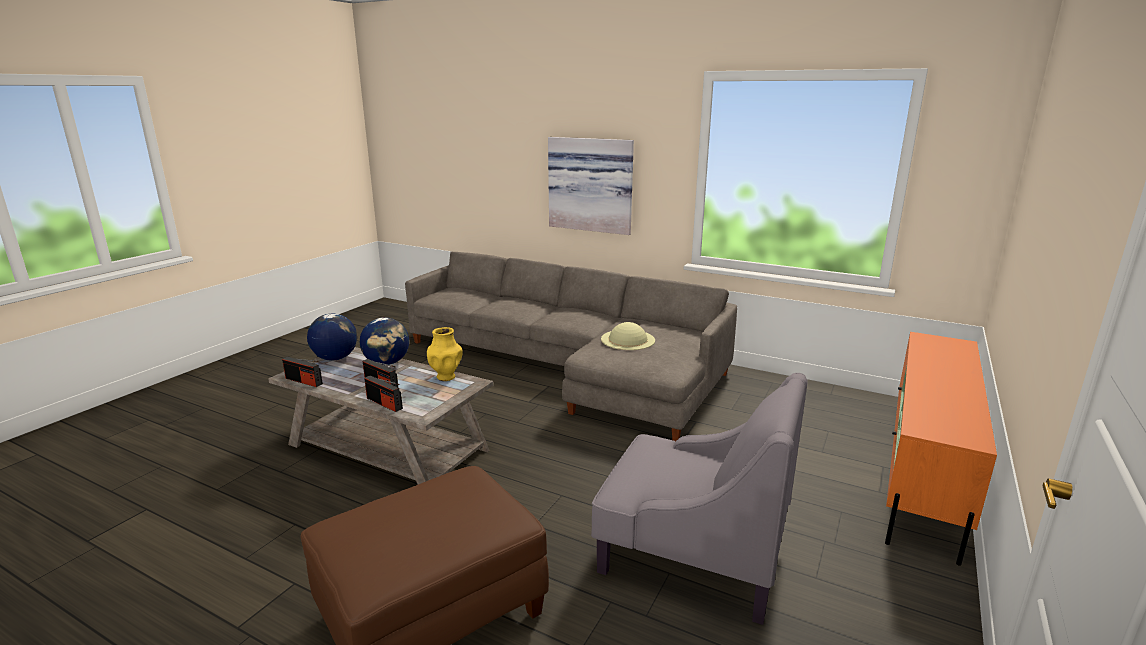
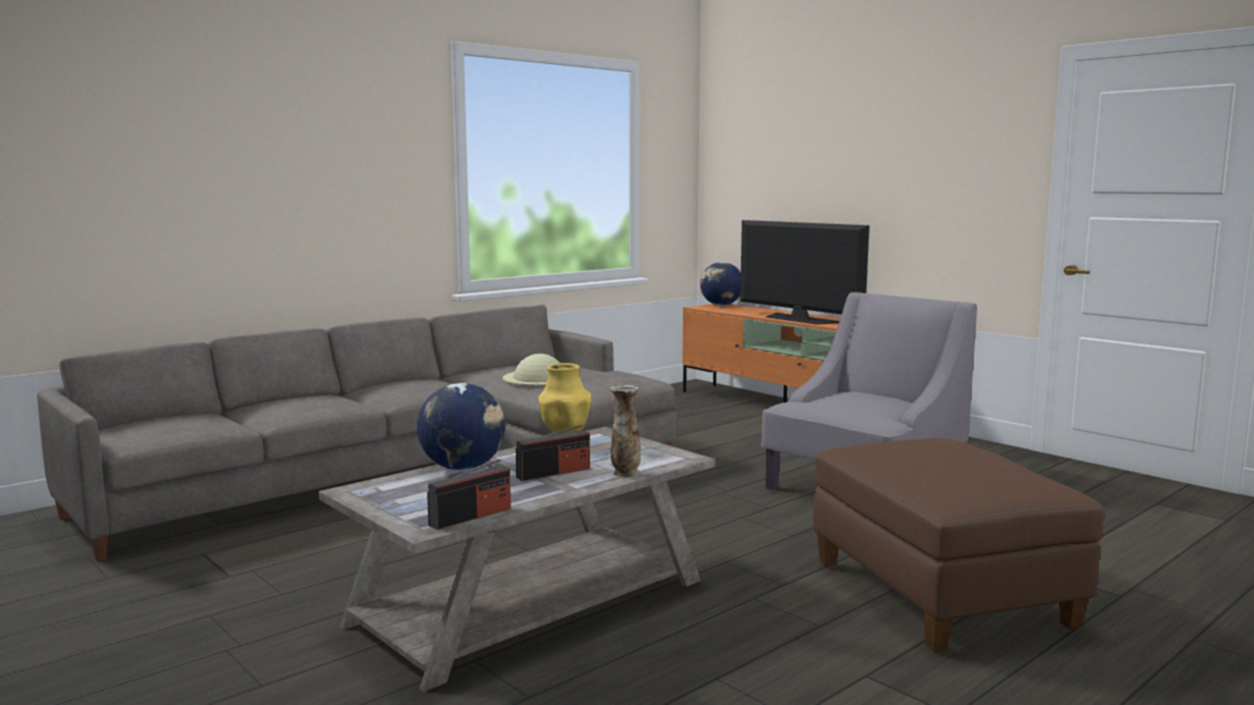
camera: 70 degrees left, 10 degrees down
(335, 358) = (385, 497): globe -> globe (721, 305)
(384, 403) = (625, 473): radio -> vase
(591, 184) = (308, 198): picture -> none
(928, 388) = (800, 319): none -> television

